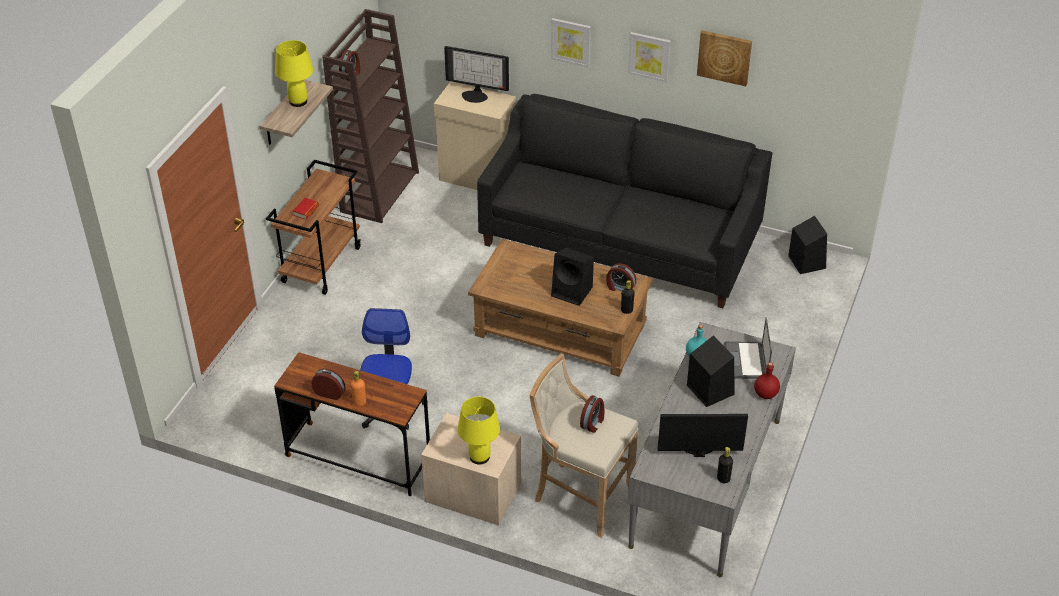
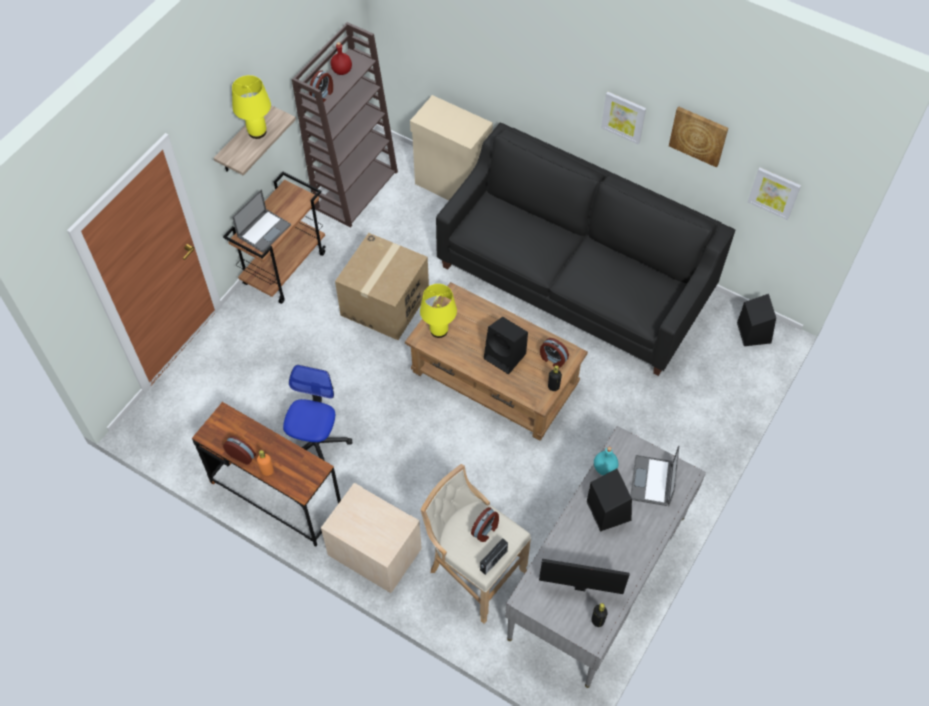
camera: 10 degrees right, 15 degrees up
(306, 211) = (264, 230): book -> laptop
(432, 282) = (385, 303): none -> cardboard box
(475, 95) = (453, 115): monitor -> none
(480, 456) = (375, 539): yellow table lamp -> yellow table lamp (439, 330)
(571, 42) = (548, 86): picture -> picture (774, 192)
(606, 447) = (493, 561): none -> radio
(765, 394) = (662, 525): red bottle -> red bottle (341, 71)

